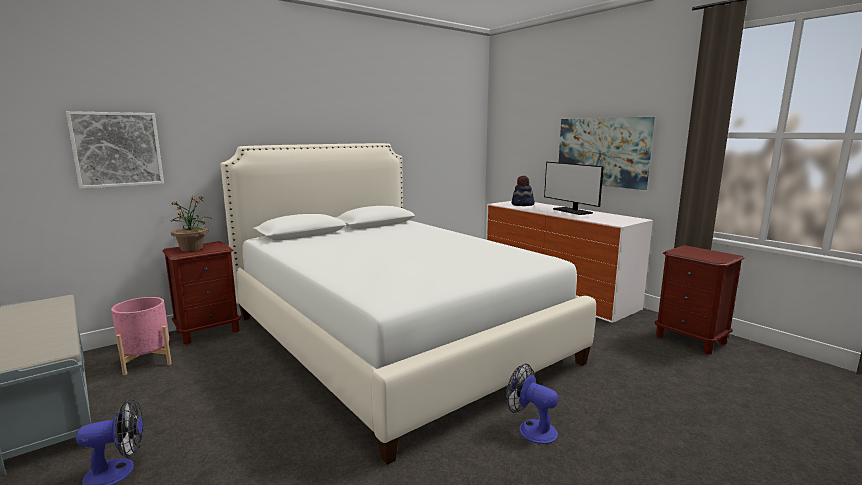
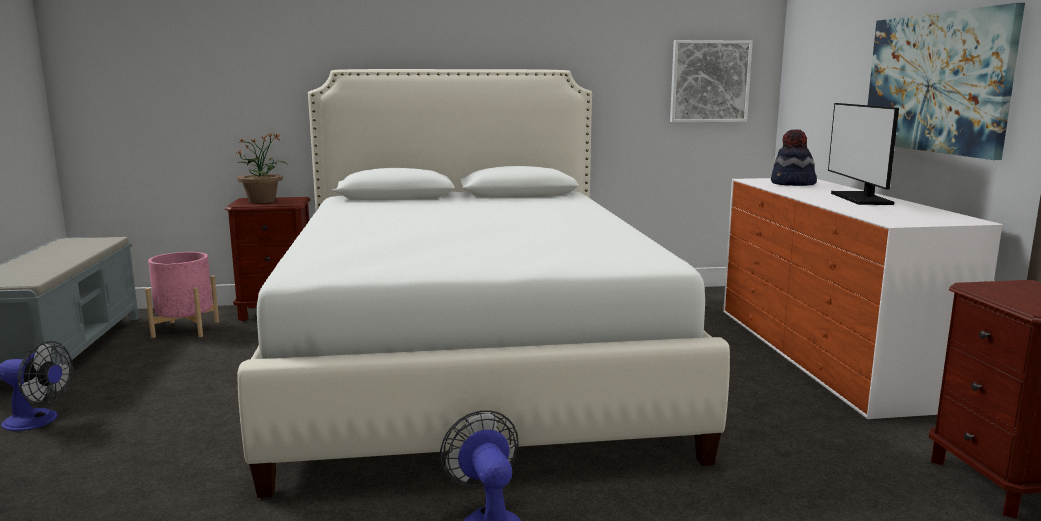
camera: 30 degrees right, 0 degrees up
(117, 149) = (193, 71): picture -> picture (709, 81)

